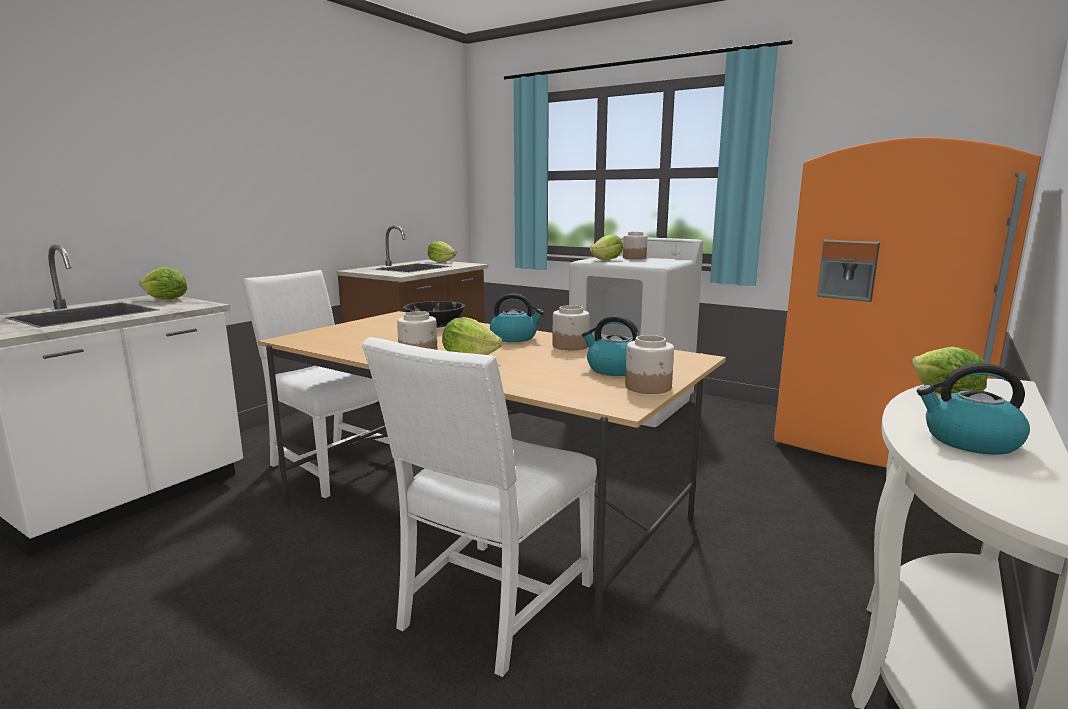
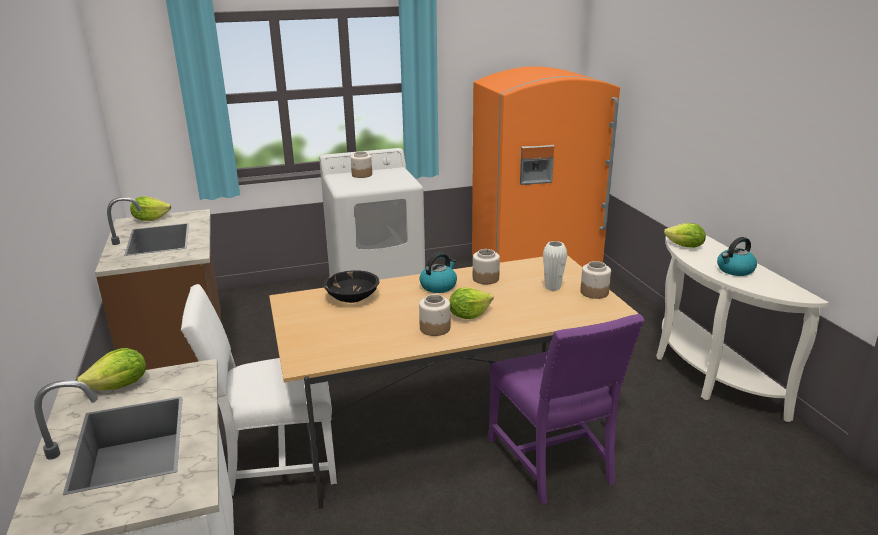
camera: 50 degrees left, 10 degrees up
(491, 606) = (554, 461): white chair -> purple chair
(607, 260) = (355, 184): lettuce -> none
(613, 369) = (552, 287): kettle -> white vase

